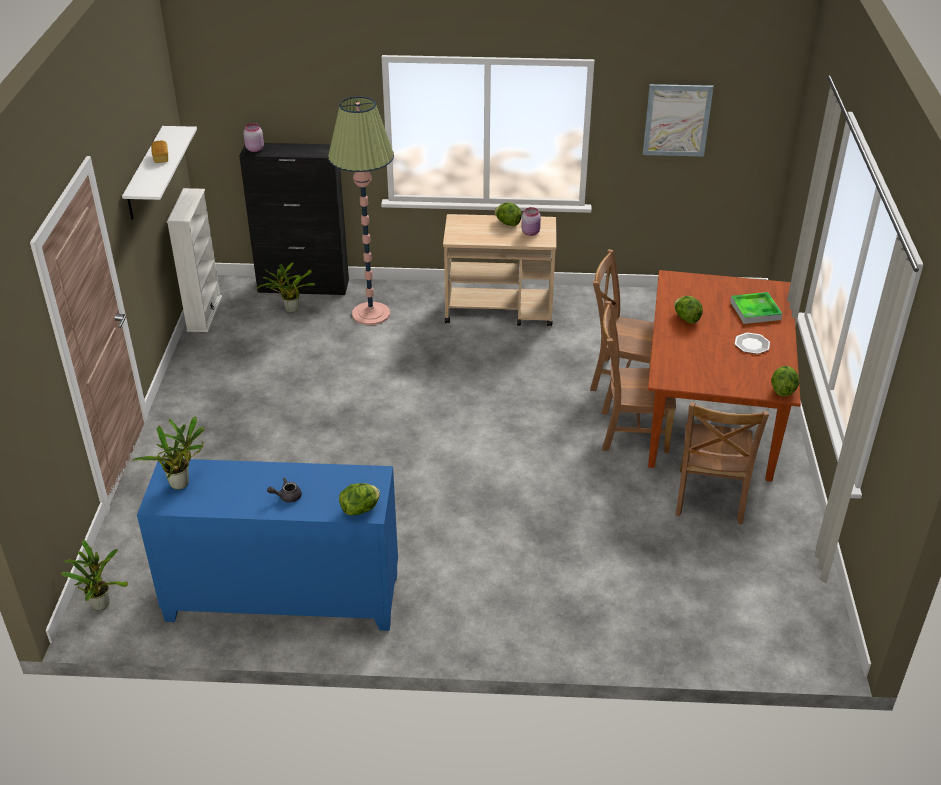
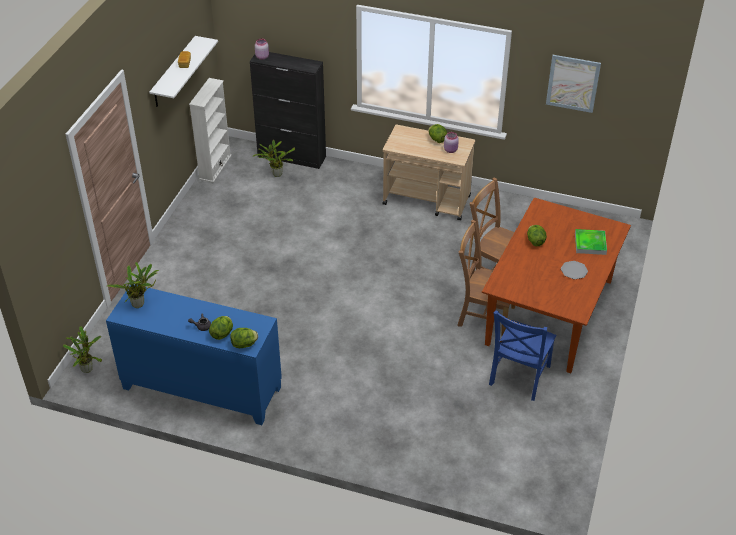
camera: 15 degrees right, 5 degrees up
(371, 314) = (332, 187): floor lamp -> none
(709, 498) = (518, 377): brown chair -> blue chair
(782, 390) = (578, 311): lettuce -> lettuce (222, 333)

